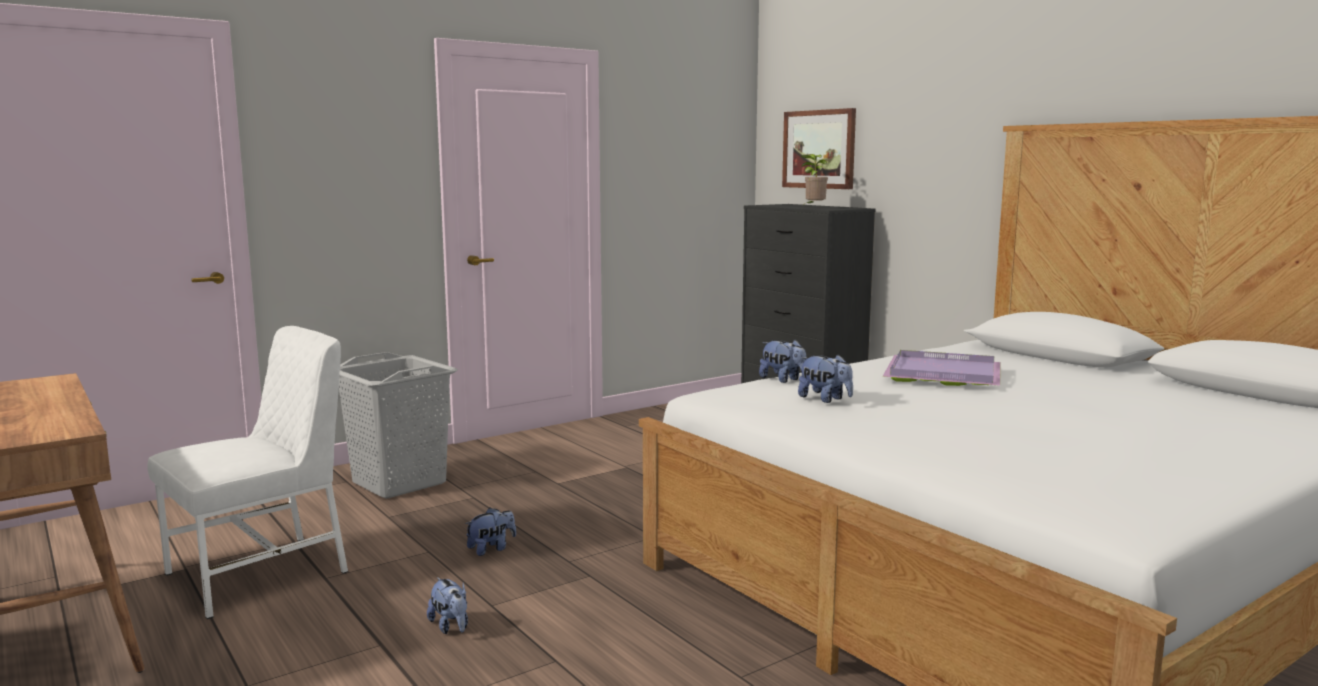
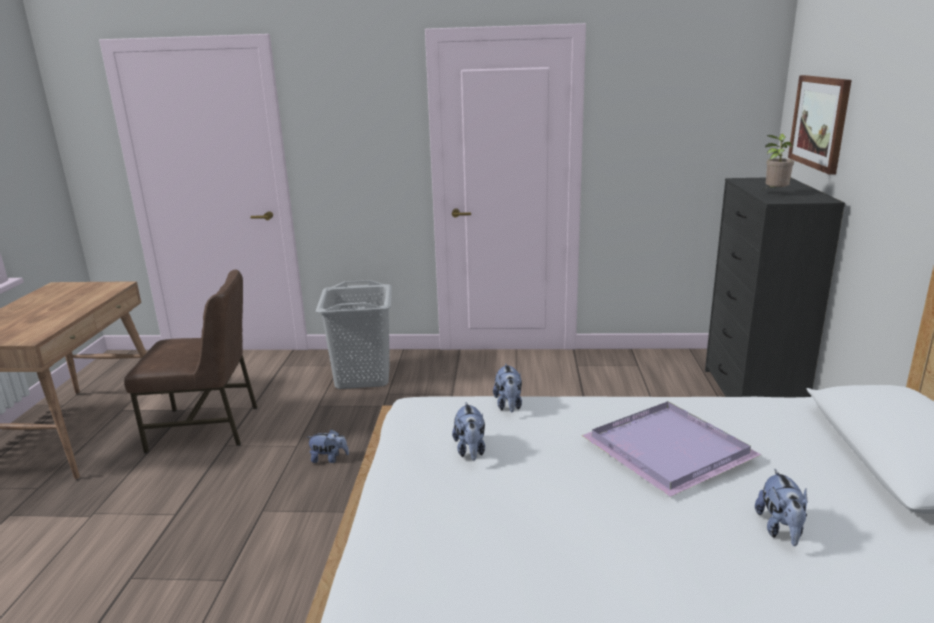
camera: 40 degrees right, 10 degrees up
(261, 573) = (206, 428): white chair -> brown chair
(451, 627) = (220, 518): plush toy -> plush toy (780, 529)

